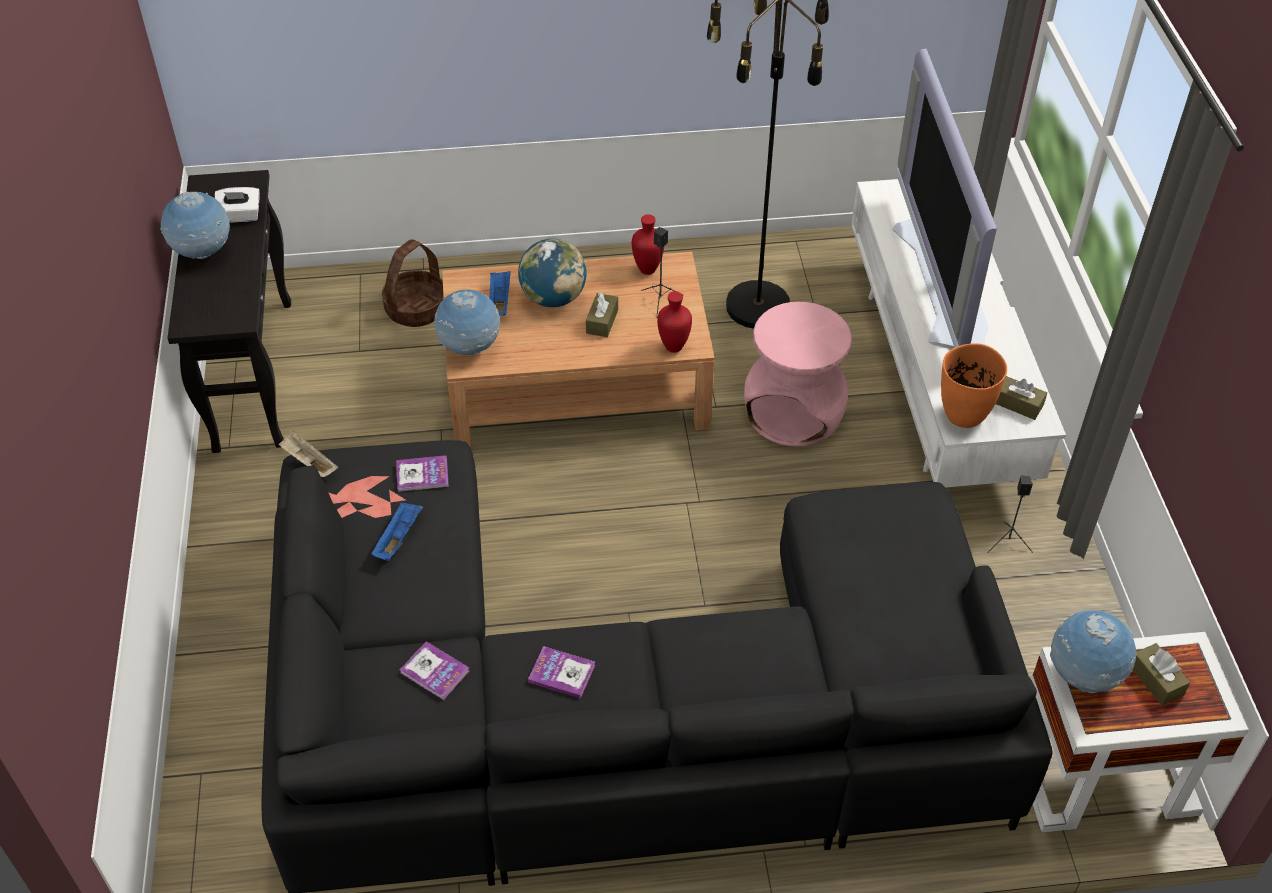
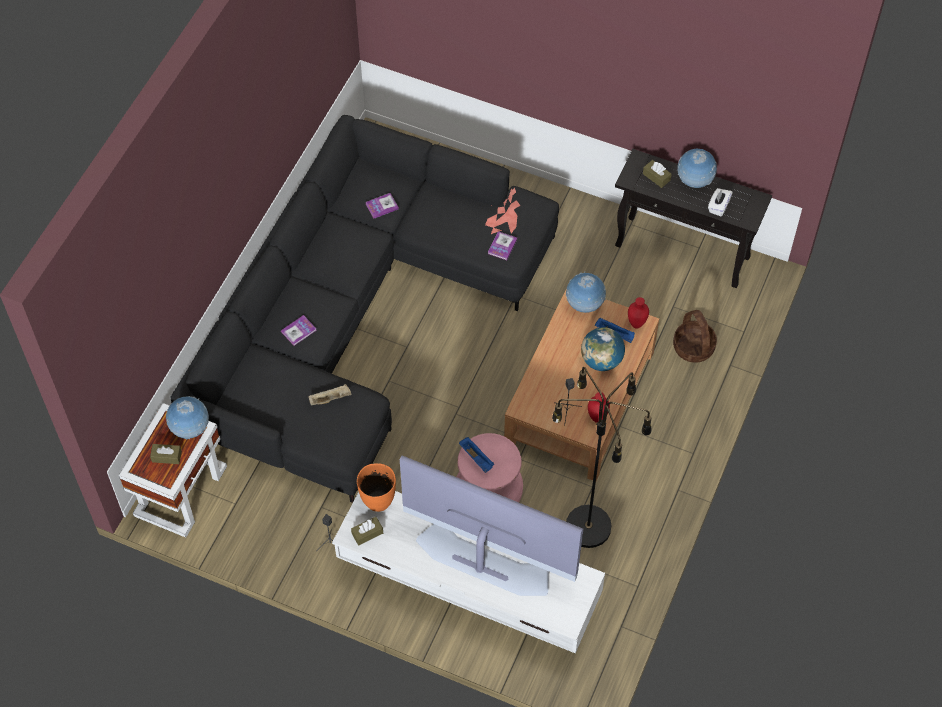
camera: 120 degrees right, 10 degrees up
(309, 463) = (541, 205): beige tray -> beige tray (330, 398)
(398, 538) = (468, 222): blue tray -> blue tray (477, 458)
(561, 673) = (348, 250): book -> book (298, 331)
(602, 321) = (567, 374): brown tissue box -> brown tissue box (656, 177)
(673, 348) = (524, 398): red vase -> red vase (636, 324)

